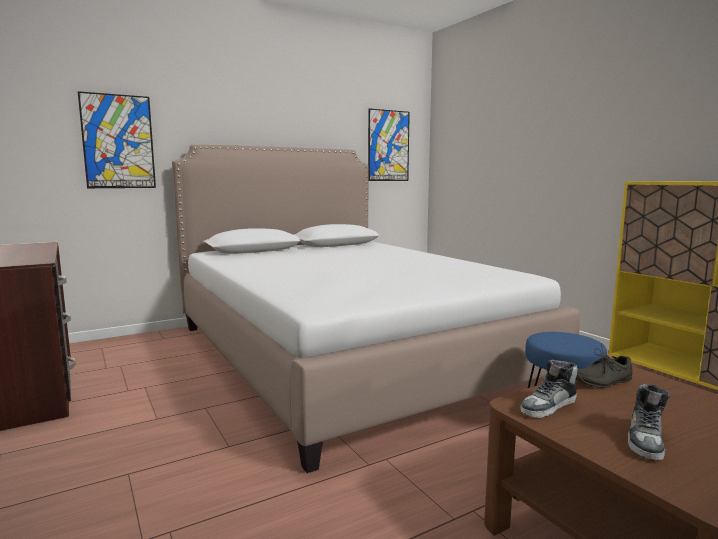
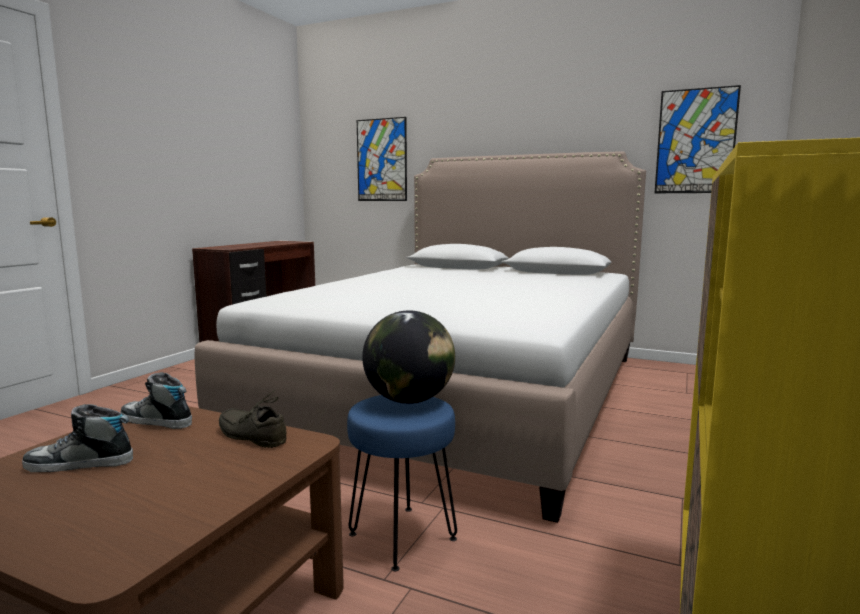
camera: 55 degrees right, 0 degrees up
(555, 336) = (409, 400): none -> globe

